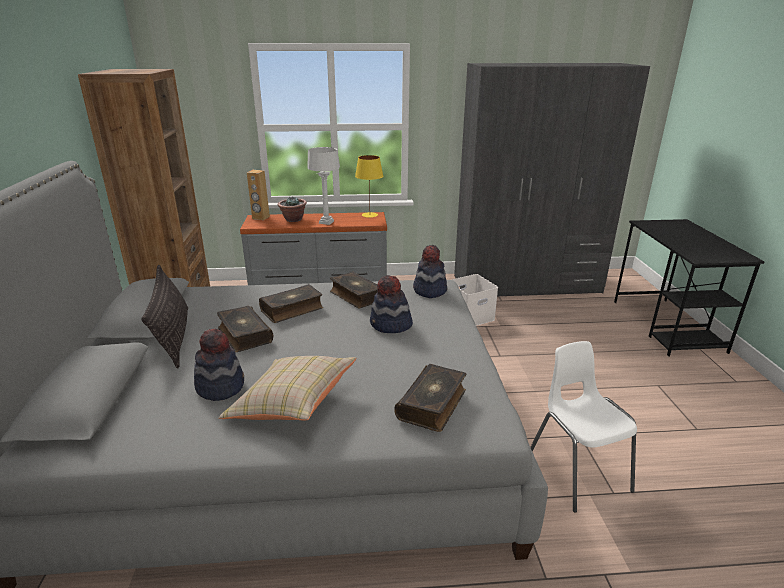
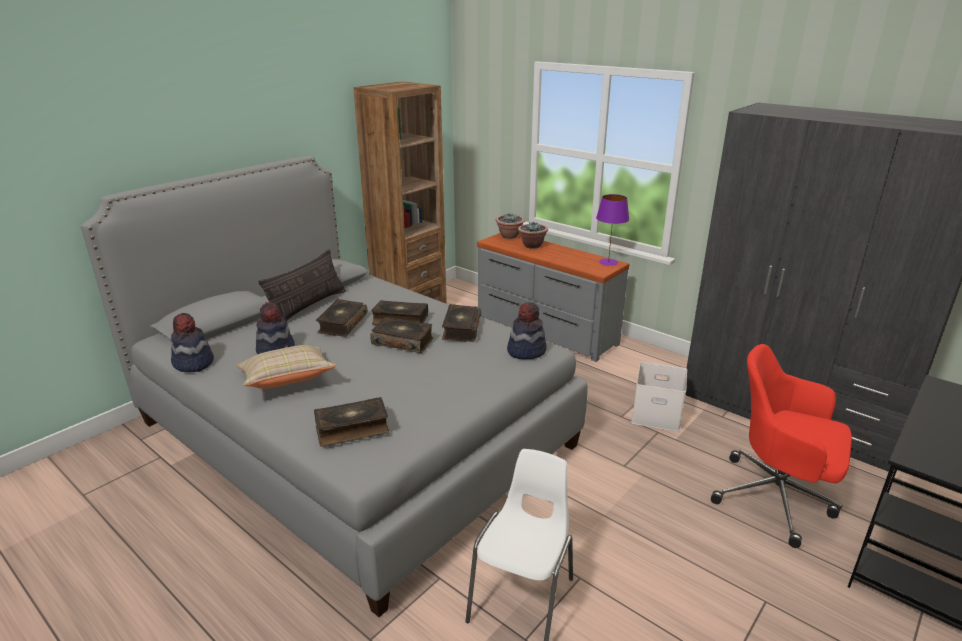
camera: 45 degrees right, 0 degrees up
(260, 218) = (509, 236): brown speaker -> potted plant
(326, 222) = (555, 257): grey table lamp -> none
(330, 323) = (403, 341): none -> book
(370, 215) = (608, 262): yellow table lamp -> purple table lamp
(390, 325) = (440, 363): hat -> hat (193, 363)
(586, 331) = (776, 498): none -> red office chair

